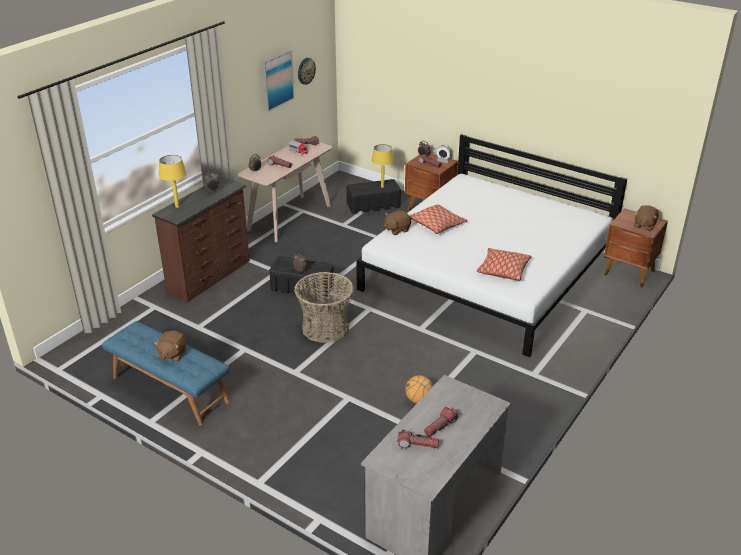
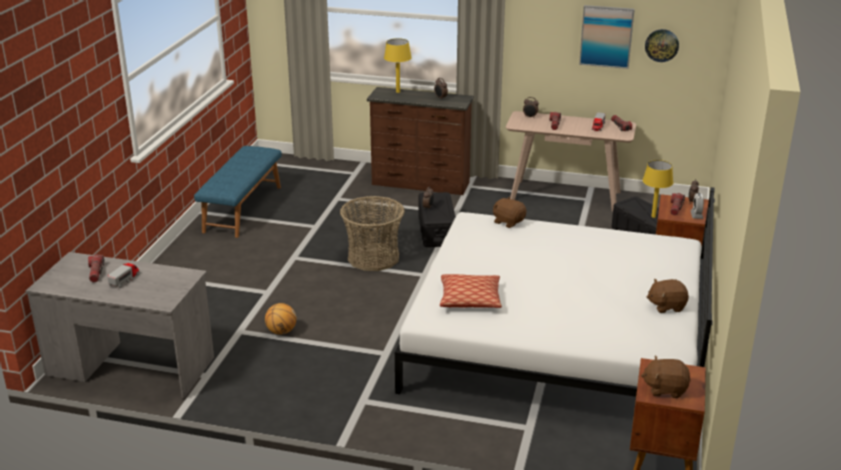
camera: 70 degrees right, 5 degrees down
(172, 354) = (235, 172): brown plush toy -> brown plush toy (666, 306)
(437, 225) = (542, 243): pillow -> none
(440, 426) = (125, 279): flashlight -> toy truck

